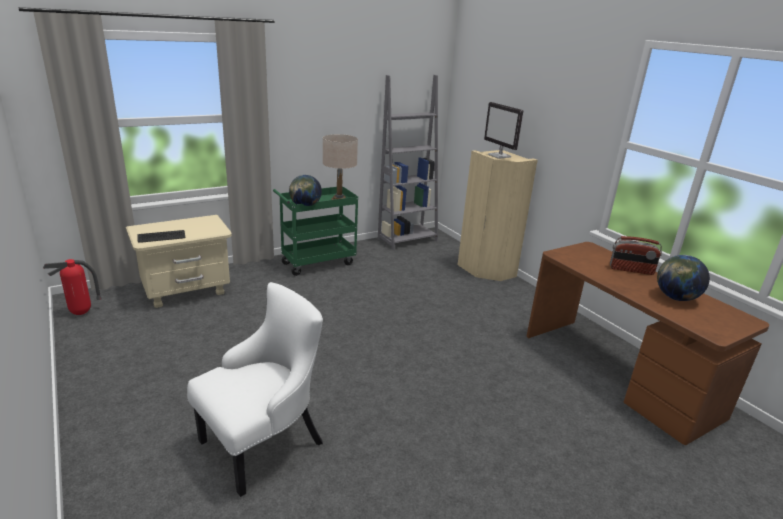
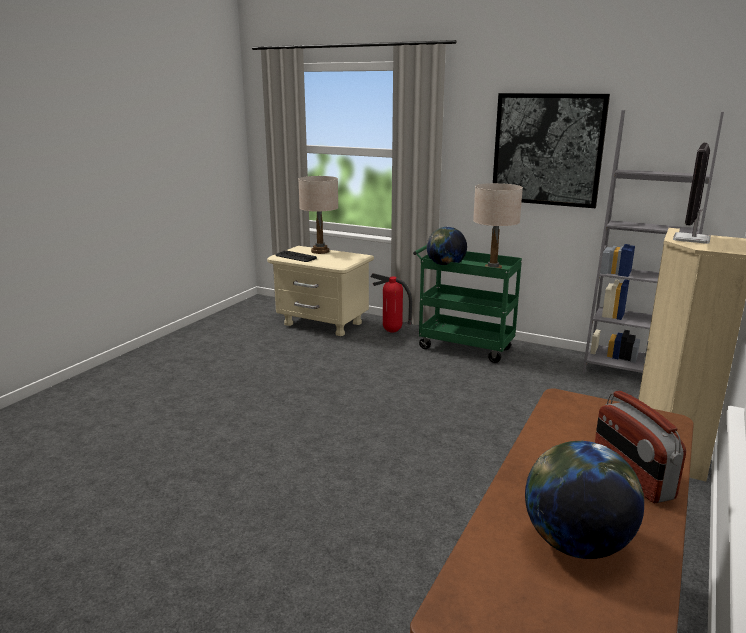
camera: 60 degrees right, 5 degrees down
(81, 313) = (245, 310): fire extinguisher -> fire extinguisher (392, 332)
(166, 225) = (320, 251): none -> beige table lamp
(261, 446) = (136, 434): white chair -> none
(341, 104) = (547, 150): none -> picture

